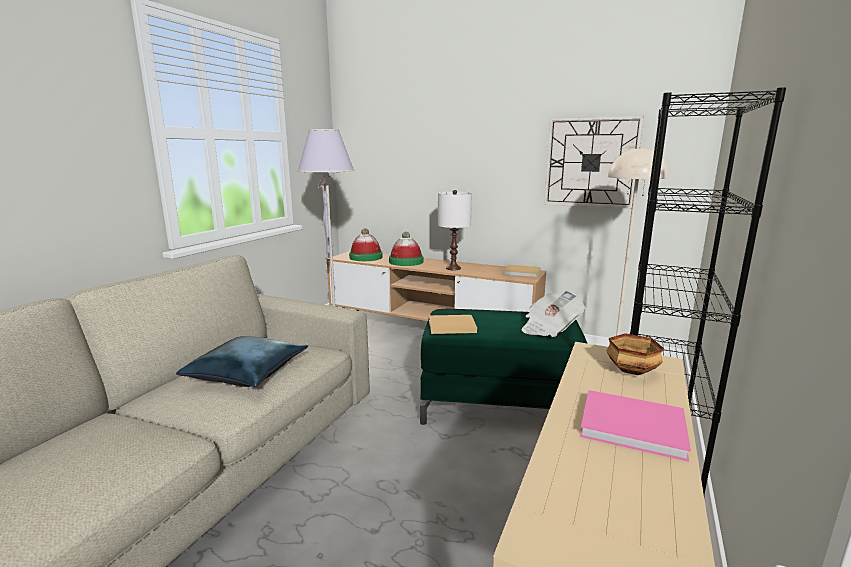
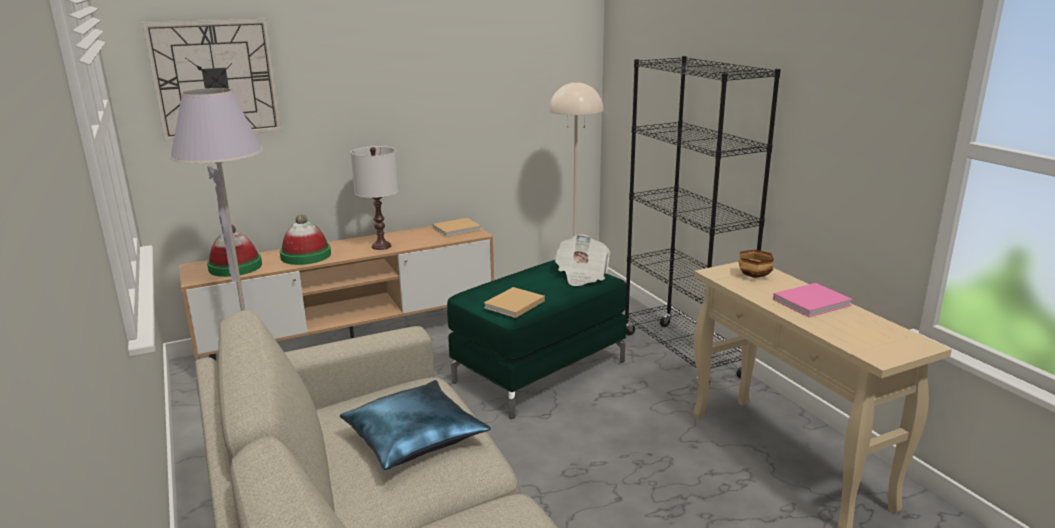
camera: 50 degrees left, 5 degrees up
(591, 162) = (500, 93): wall clock -> wall clock (215, 79)

